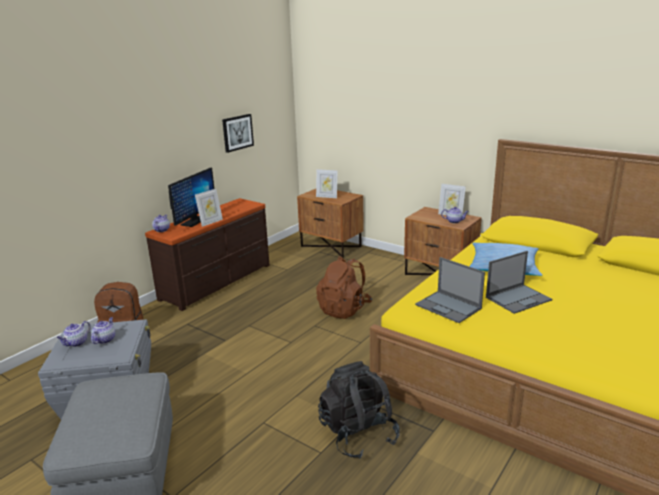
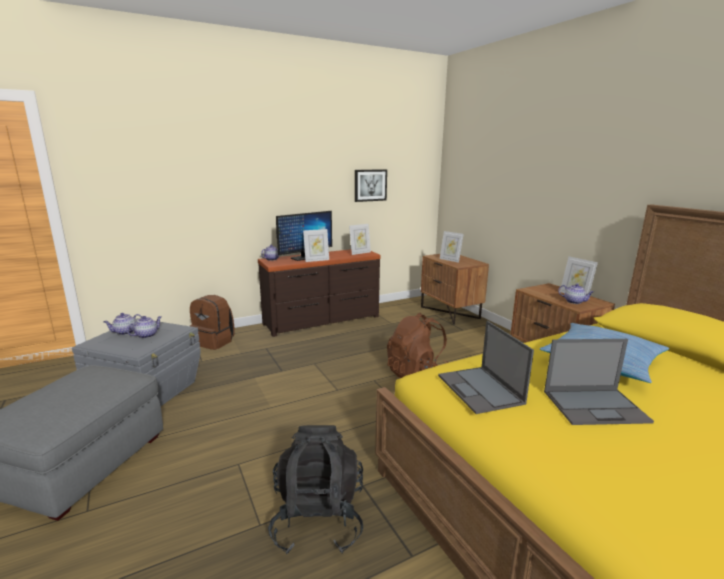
camera: 25 degrees right, 5 degrees down
(243, 205) = (360, 253): none -> picture frame

